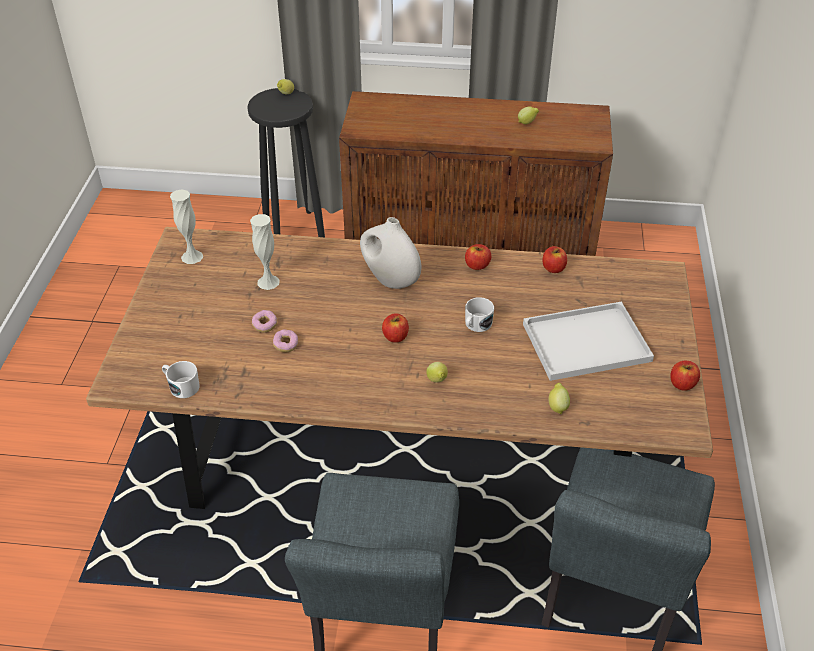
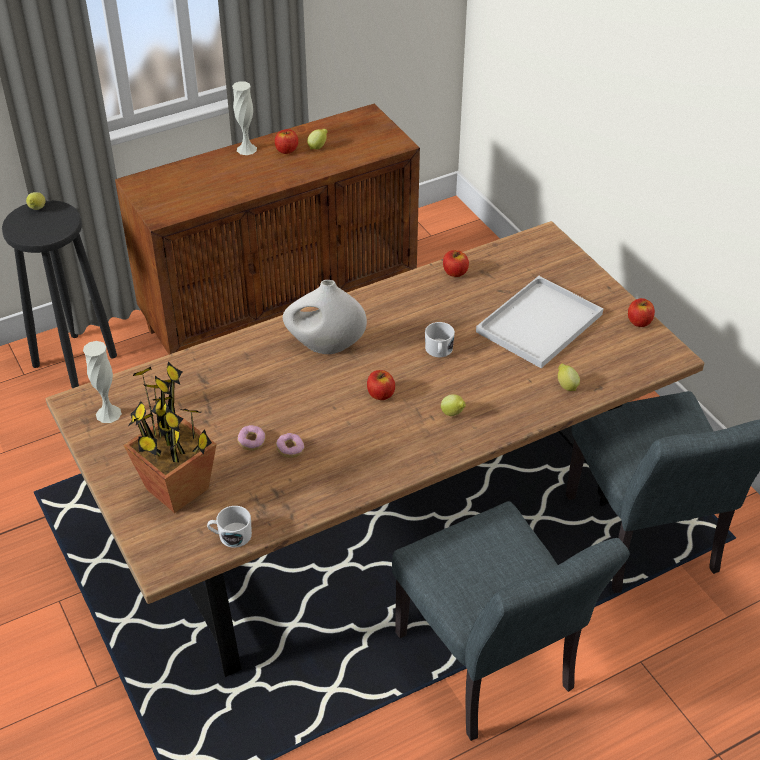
camera: 35 degrees left, 0 degrees up
(181, 333) = (178, 489): none -> potted plant
(268, 282) = (212, 402): white vase -> white vase (246, 149)
(477, 265) = (389, 299): apple -> apple (286, 150)

